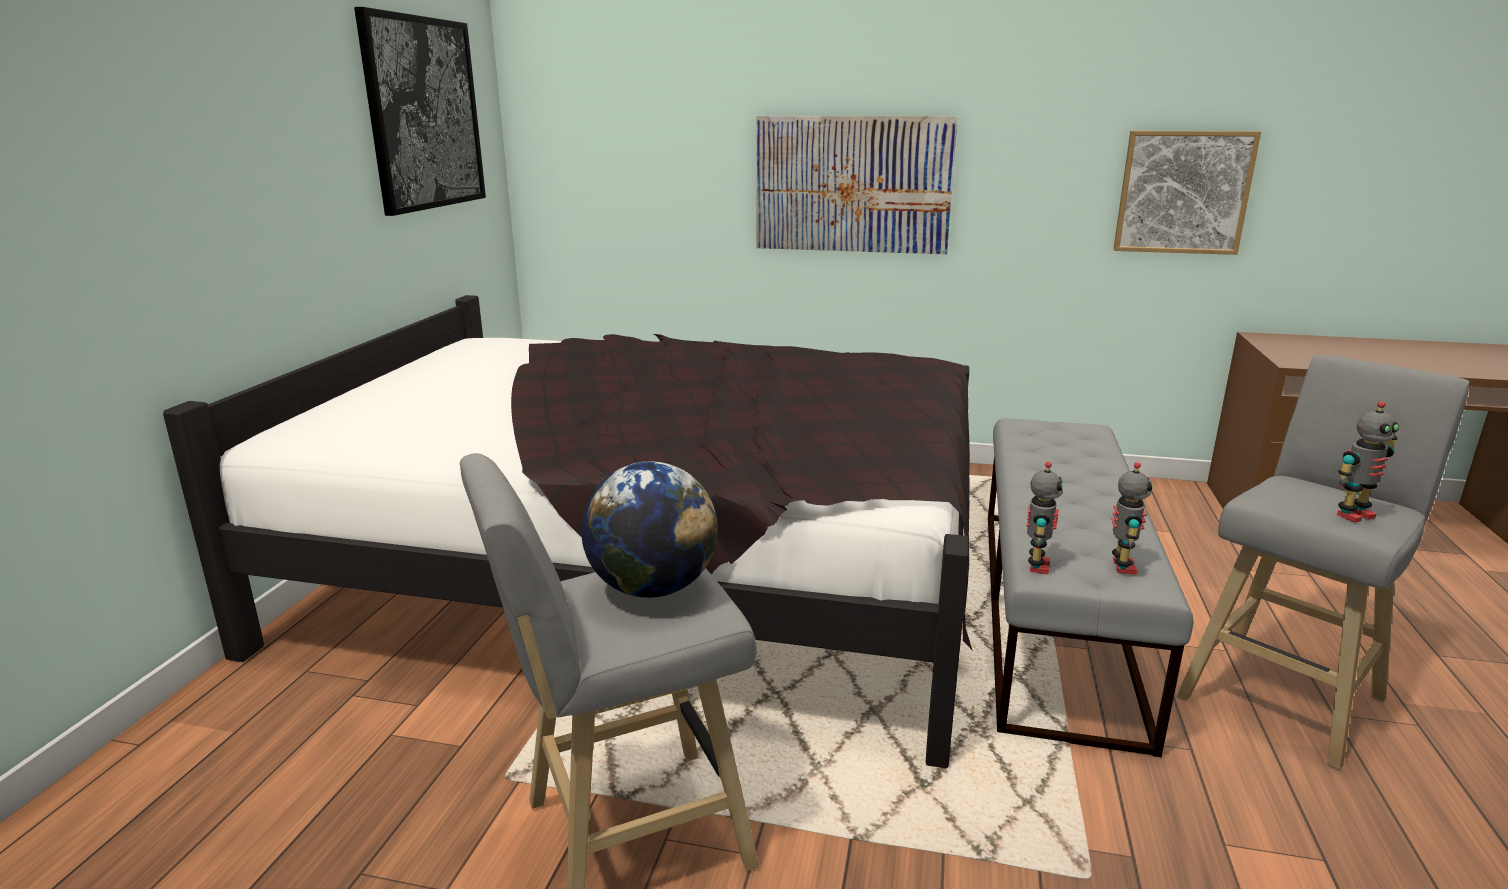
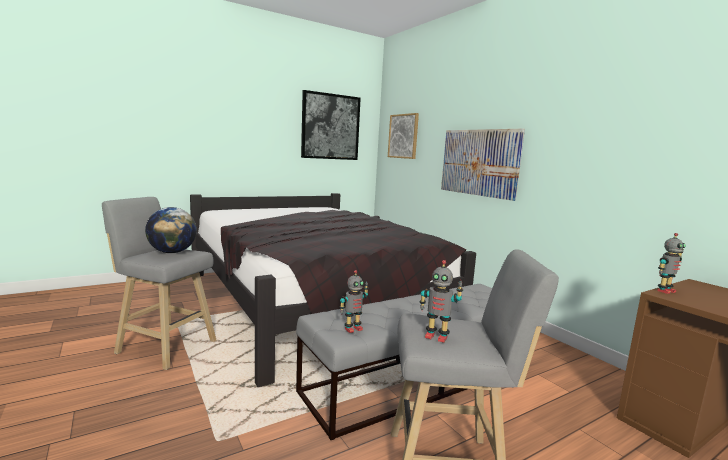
camera: 45 degrees right, 10 degrees down
(1036, 566) = (324, 314): toy robot -> toy robot (664, 291)
(1183, 192) = (650, 175): picture -> picture (403, 136)

